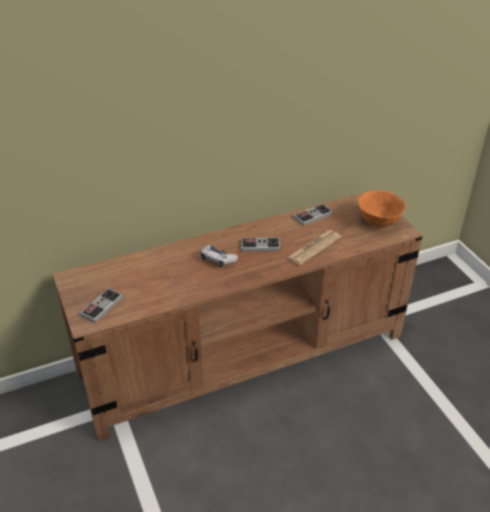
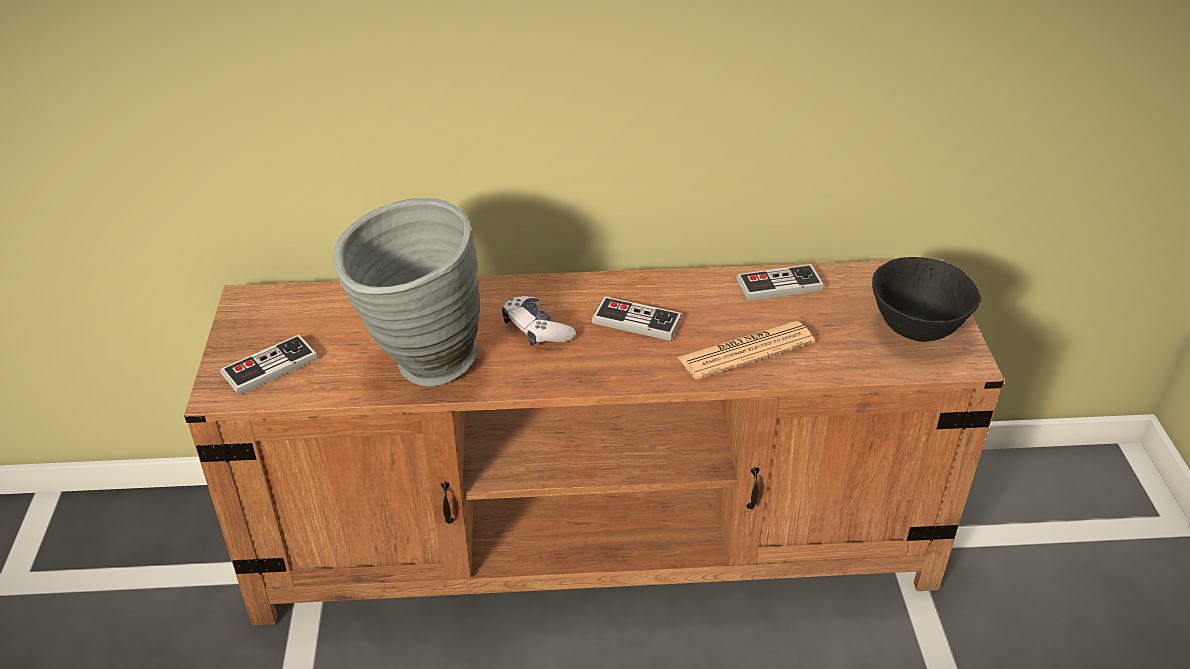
camera: 20 degrees right, 0 degrees up
(174, 289) = (418, 367): none -> grey vase
(378, 222) = (916, 329): orange bowl -> black bowl

